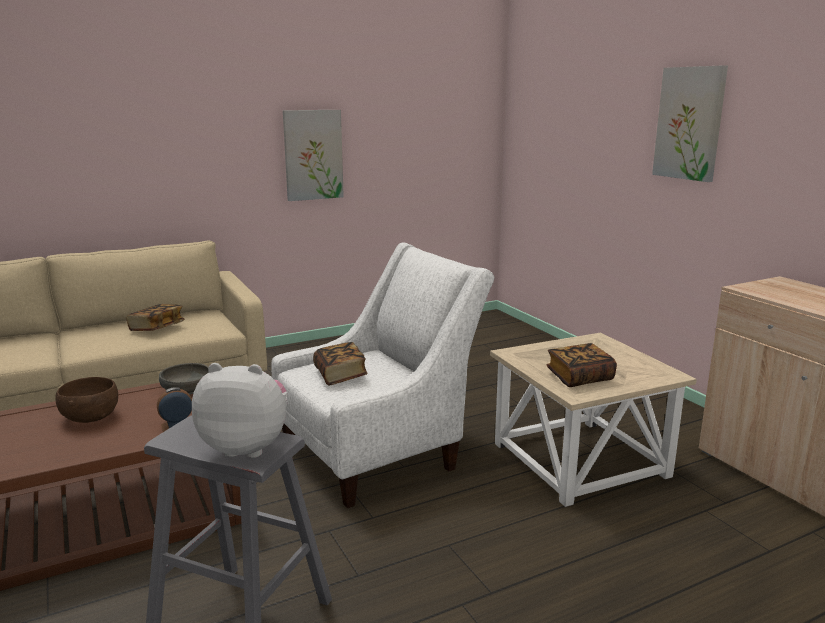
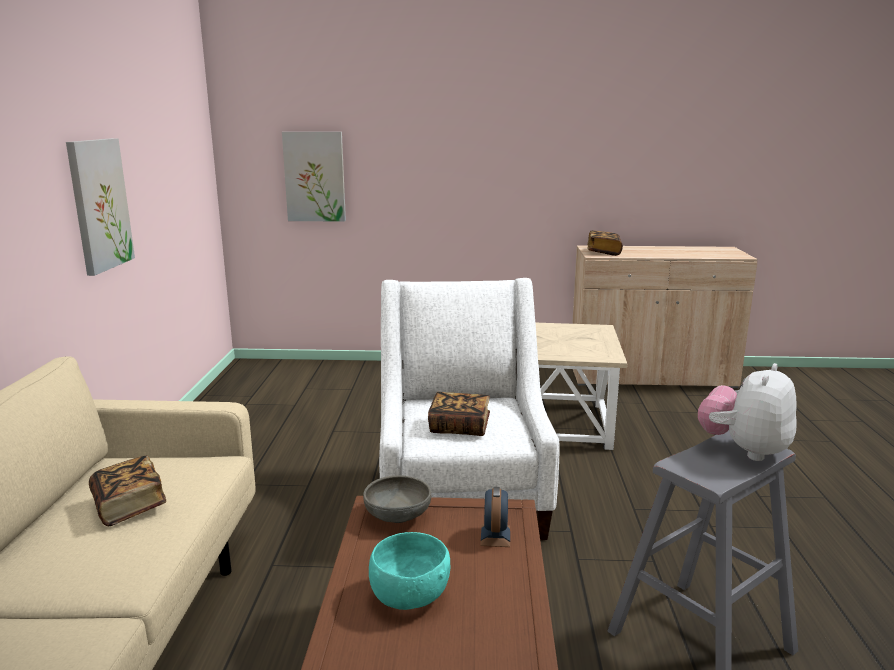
camera: 60 degrees left, 0 degrees up
(90, 417) = (409, 596): brown bowl -> turquoise bowl
(579, 377) = (582, 348): book -> book (603, 252)
(689, 123) = (478, 138): picture -> picture (315, 176)

